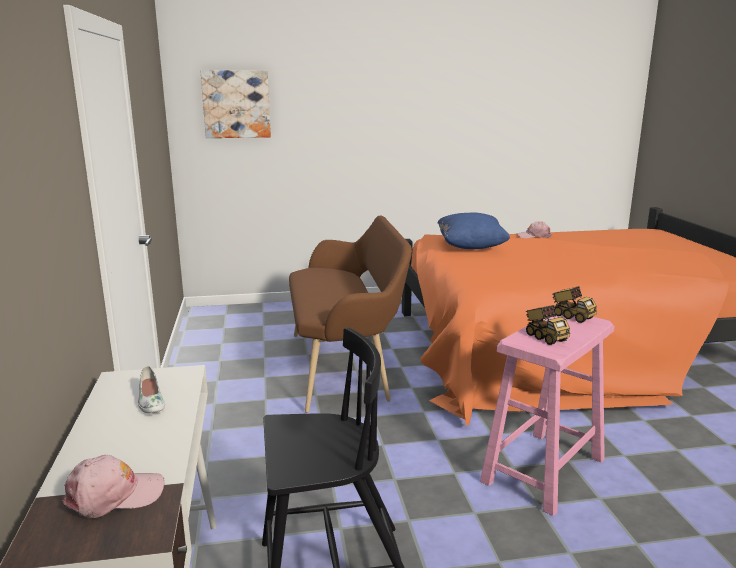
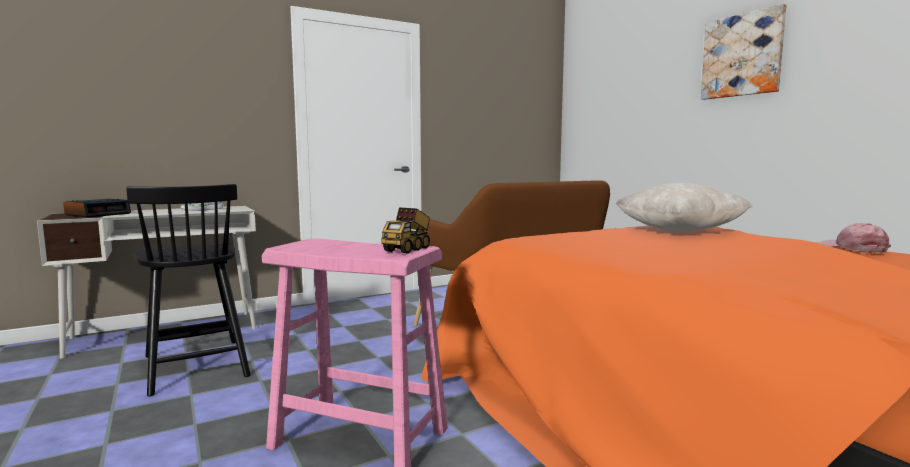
camera: 70 degrees right, 10 degrees down
(114, 495) = (98, 214): pink cap -> alarm clock
(236, 104) = (604, 89): picture -> picture (742, 55)
(471, 247) = (679, 231): blue pillow -> beige pillow
(545, 337) = (329, 245): toy truck -> none

